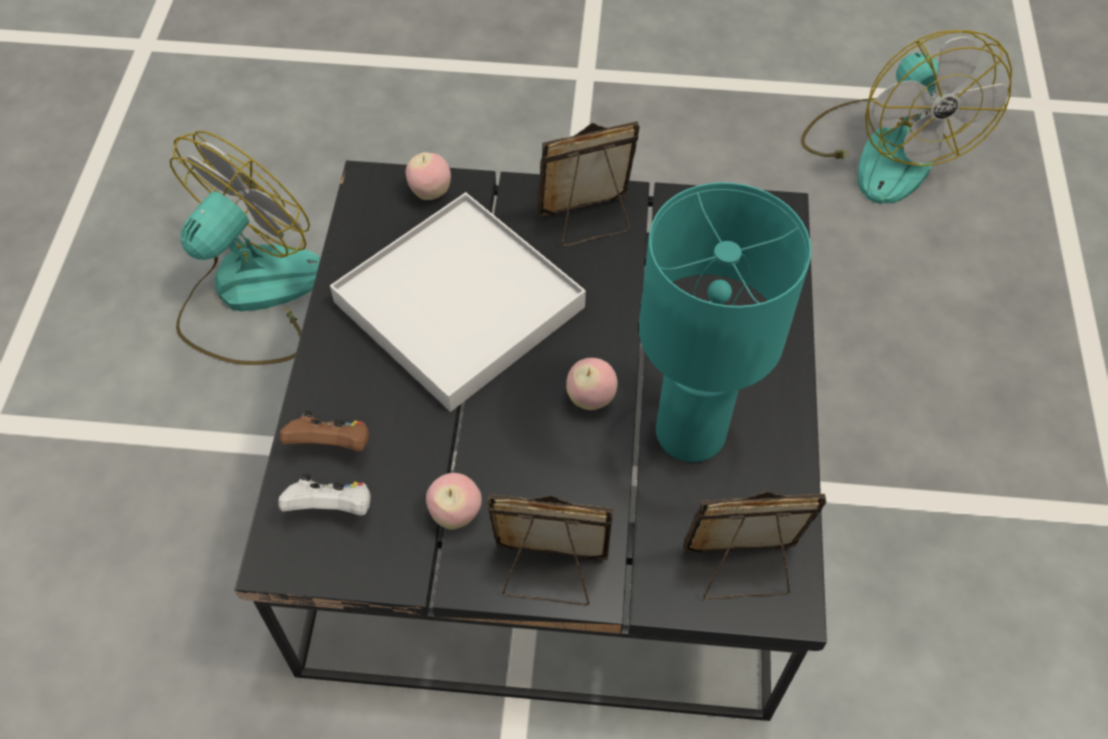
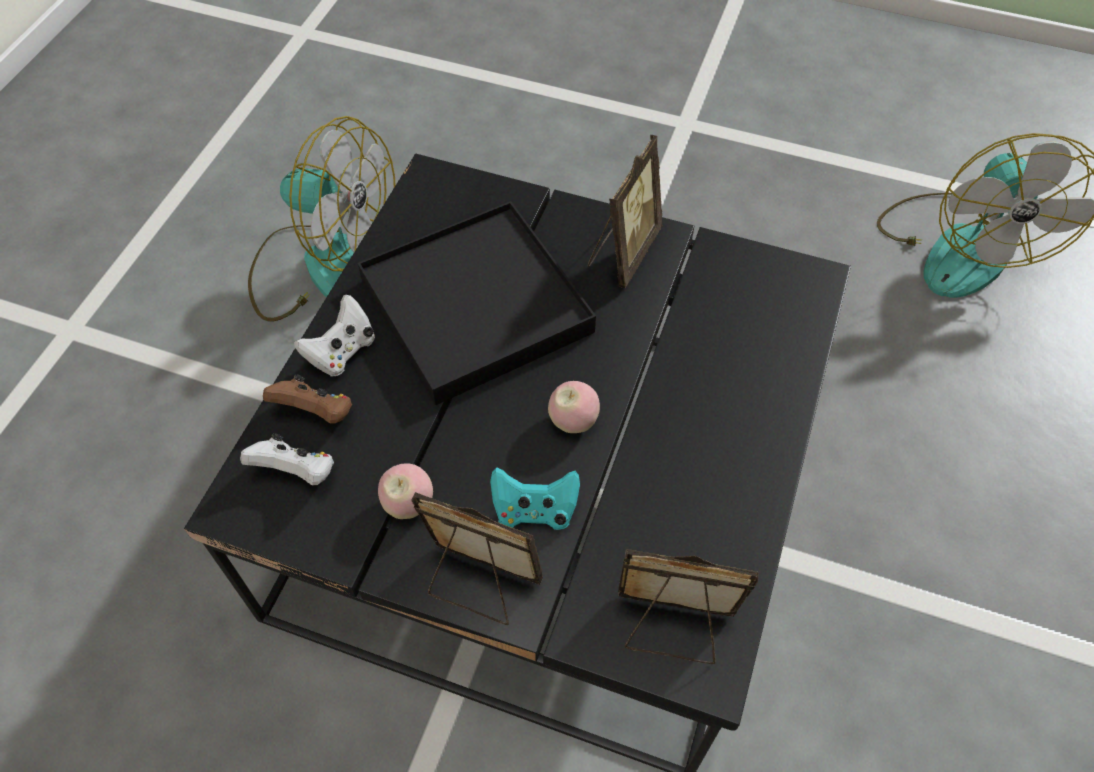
camera: 15 degrees right, 0 degrees up
(250, 296) = (325, 266): fan -> fan turned 60 degrees clockwise
(338, 378) = (342, 351): none -> white game controller
(430, 192) = (482, 197): apple -> none
(459, 305) = (475, 306): white tray -> black tray
(579, 491) = (534, 510): none -> turquoise game controller
(588, 222) = (622, 252): picture frame -> picture frame turned 120 degrees clockwise
(691, 431) = (663, 476): turquoise table lamp -> none

